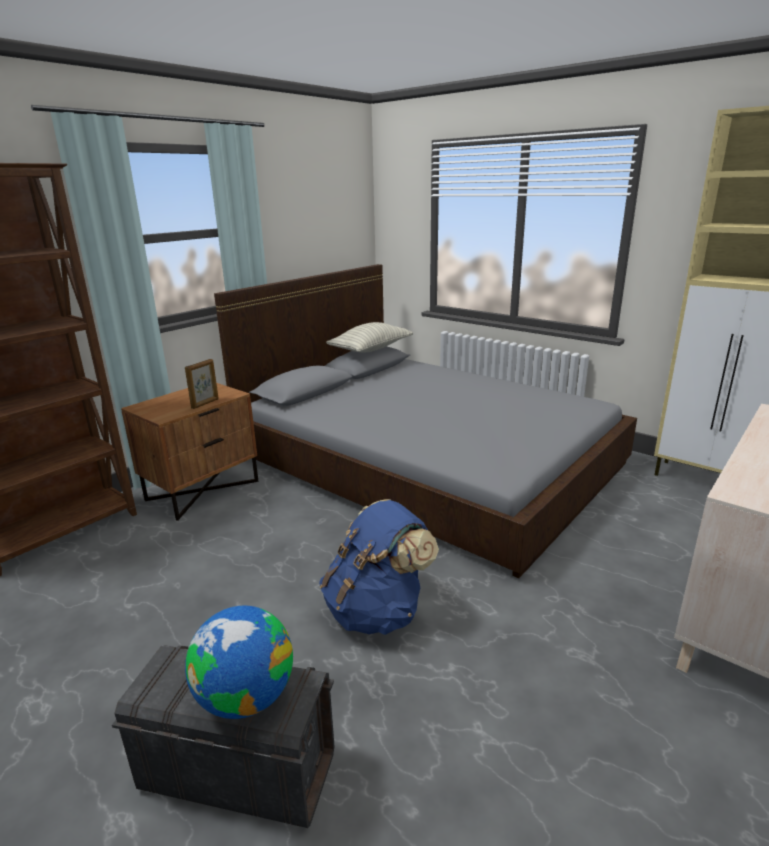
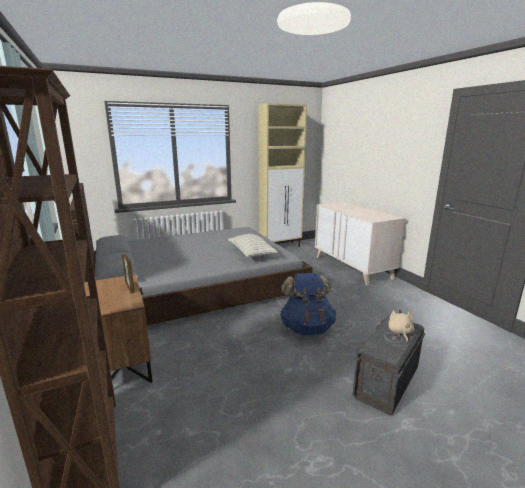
camera: 65 degrees left, 5 degrees down
(246, 697) = (400, 333): globe -> beige plush toy
(371, 349) = (113, 238): pillow -> pillow (251, 253)

